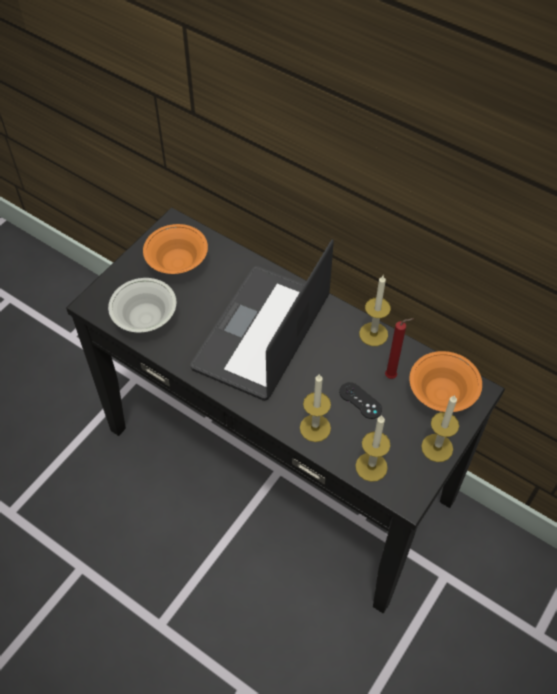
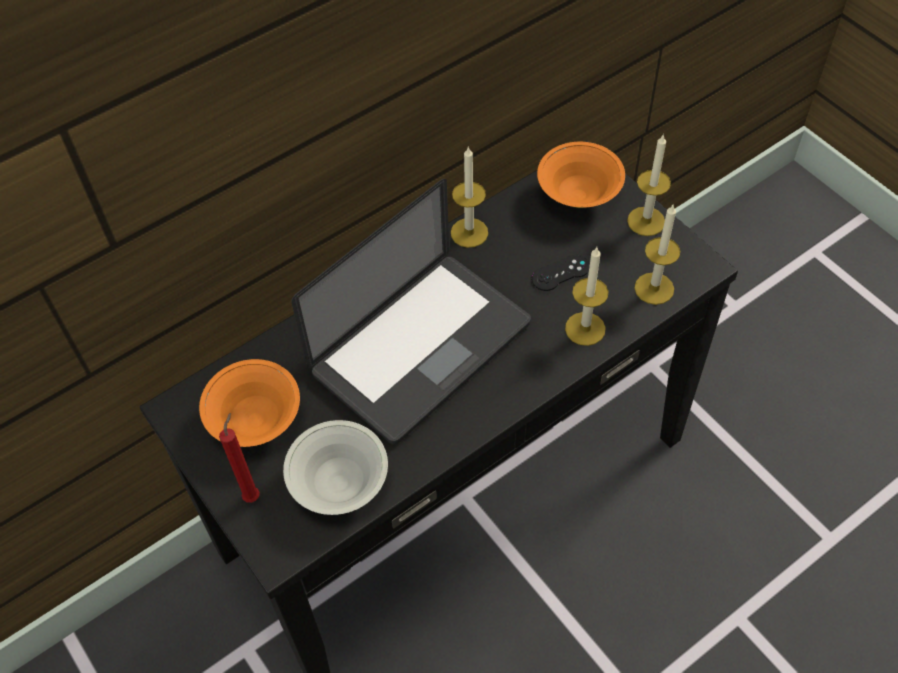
camera: 70 degrees left, 0 degrees up
(261, 333) = (421, 348): laptop -> laptop turned 90 degrees counterclockwise
(392, 376) = (537, 232): red candle -> red candle (253, 495)

